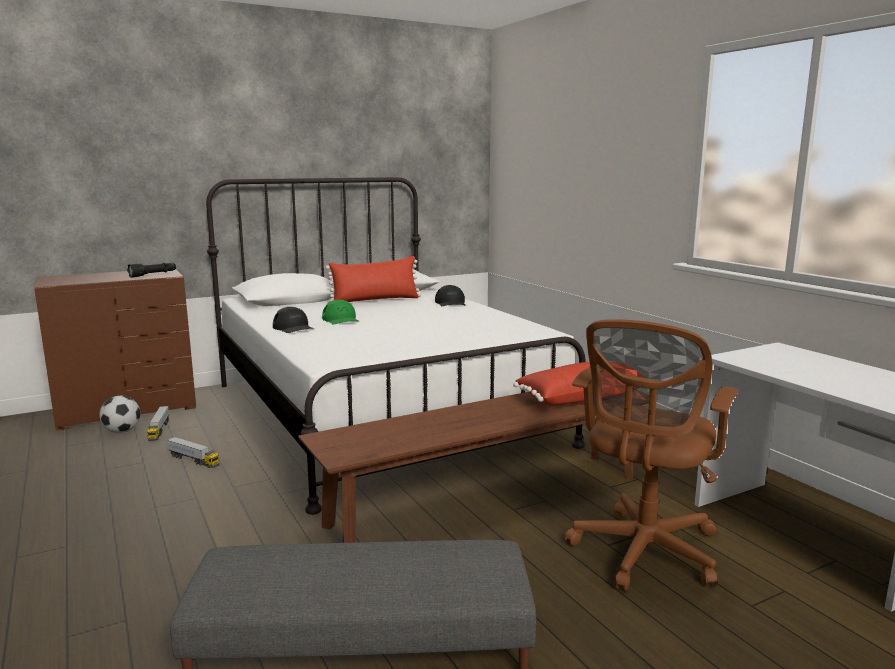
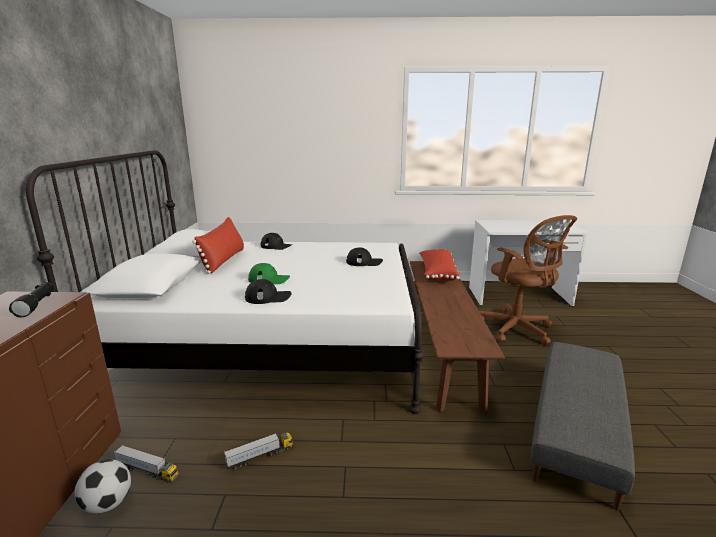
camera: 60 degrees left, 5 degrees up
(451, 335) = (364, 262): none -> black cap

